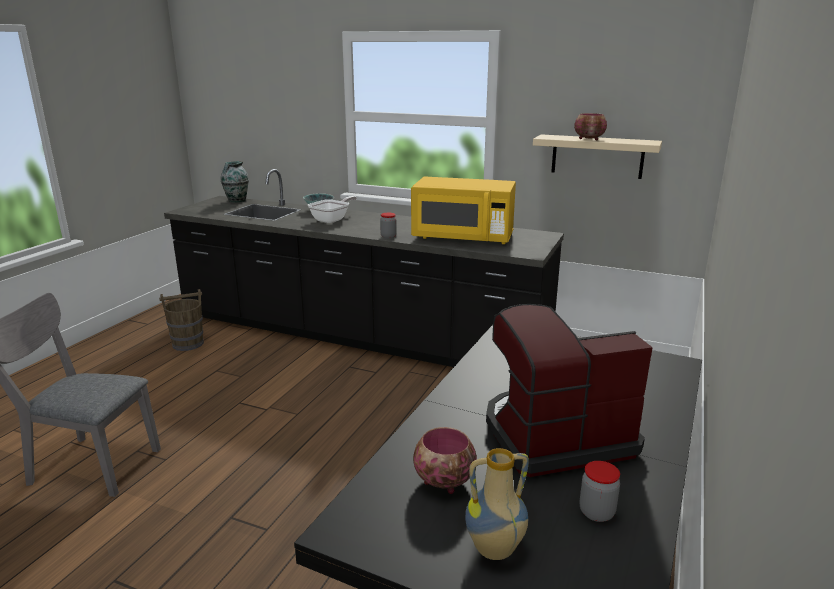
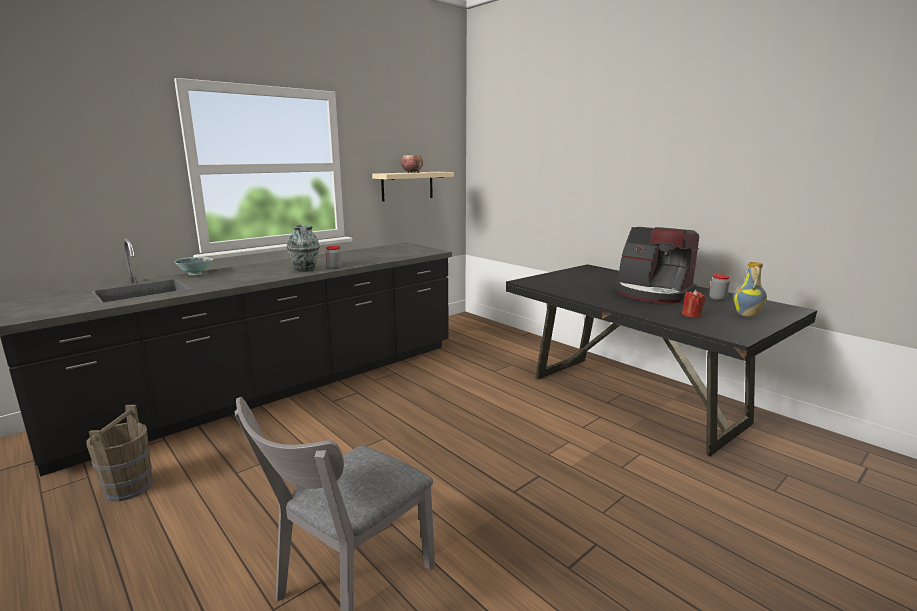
camera: 65 degrees left, 5 degrees down
(236, 200) = (52, 295): vase -> vase (305, 270)
(332, 219) = (243, 274): frying pan -> none
(443, 481) = (691, 315): bowl -> red candle
(463, 237) = (375, 256): yellow microwave -> none
(555, 436) = (652, 293): coffee machine -> coffee machine turned 60 degrees counterclockwise

